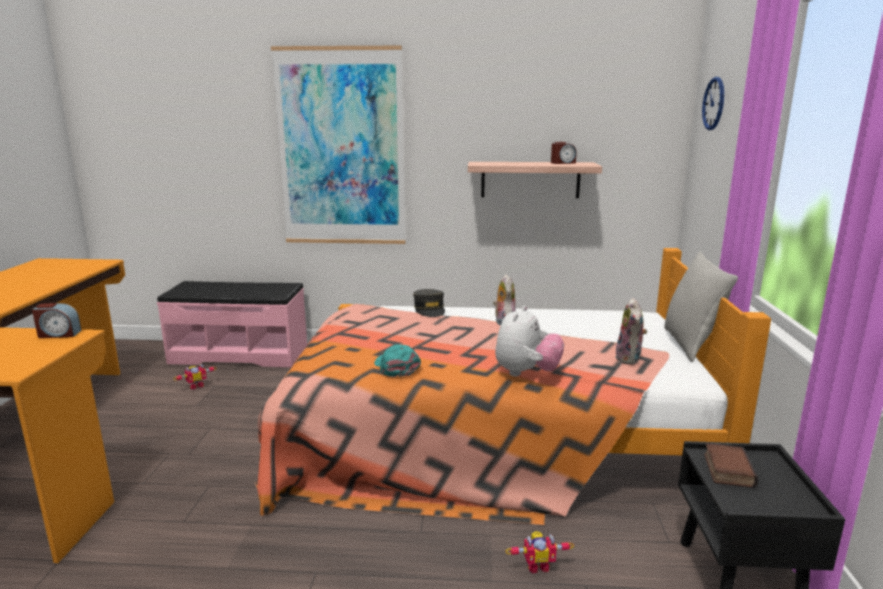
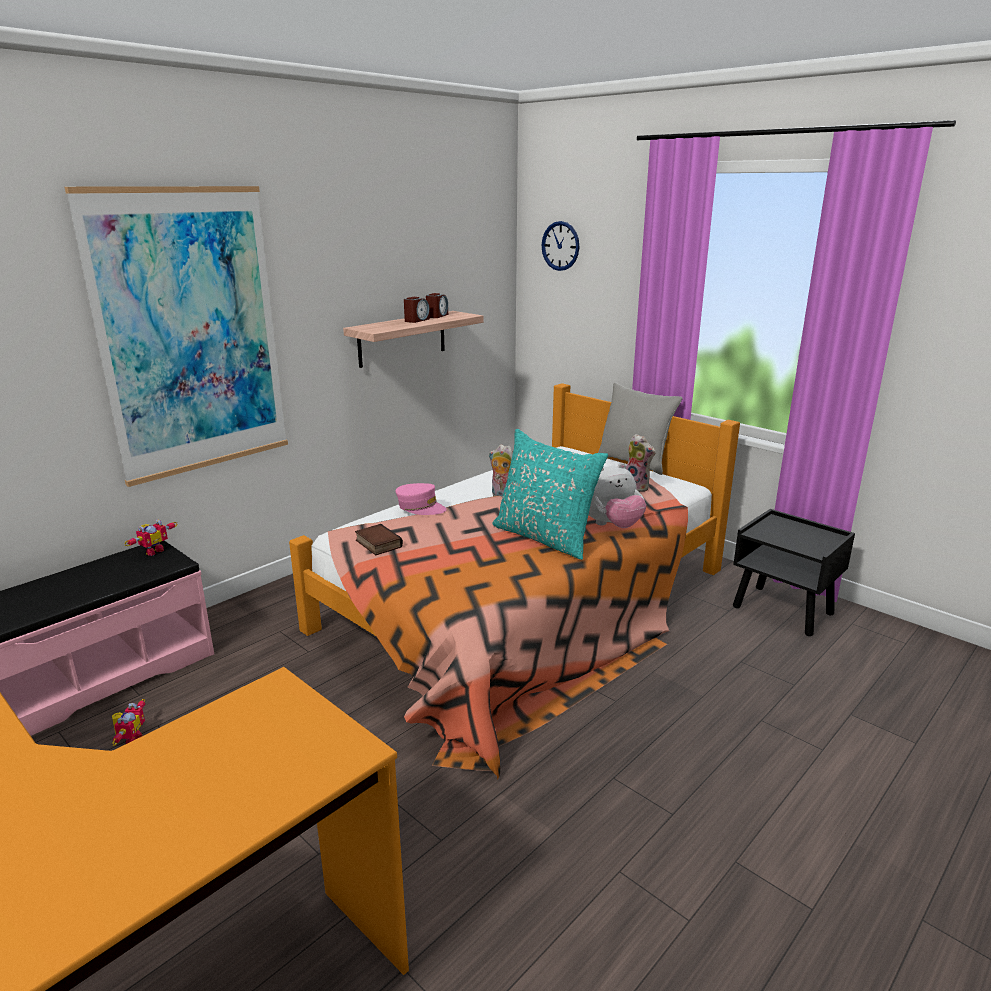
camera: 50 degrees left, 5 degrees up
(59, 334) = (248, 700): alarm clock -> alarm clock (416, 320)
(396, 367) = (525, 566): turquoise cap -> none
(429, 309) = (420, 507): grey cap -> pink cap
(457, 358) = (545, 537): none -> turquoise pillow
(526, 373) = (611, 525): plush toy -> plush toy turned 90 degrees clockwise
(537, 565) = (705, 669): toy robot -> toy robot (153, 551)
(726, 469) = (776, 535): book -> book (377, 544)

